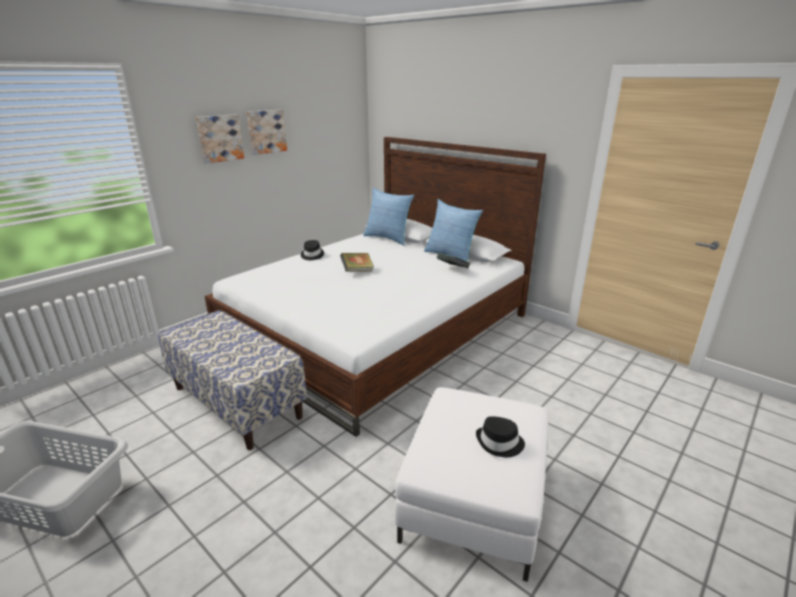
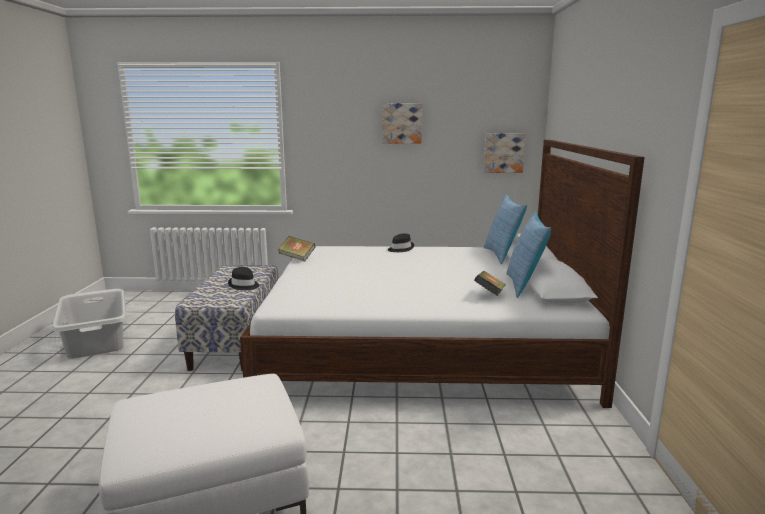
camera: 50 degrees right, 10 degrees down
(219, 138) = (352, 125): picture -> picture (503, 152)
(357, 271) = (401, 268): book -> book (297, 258)
(499, 443) = (196, 425): black hat -> black hat (244, 285)

